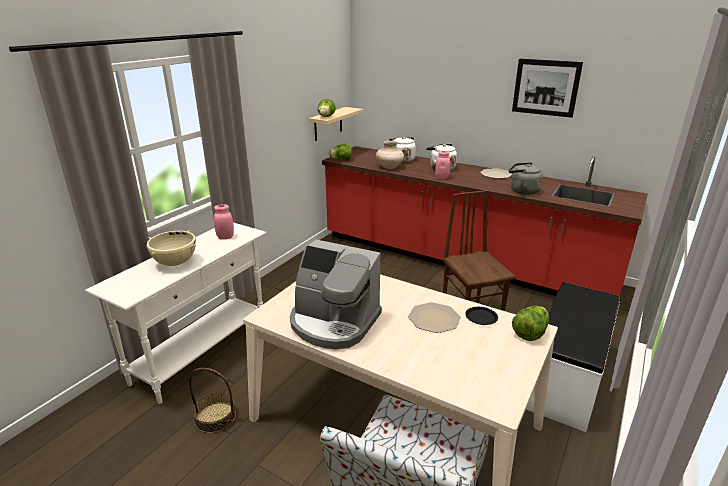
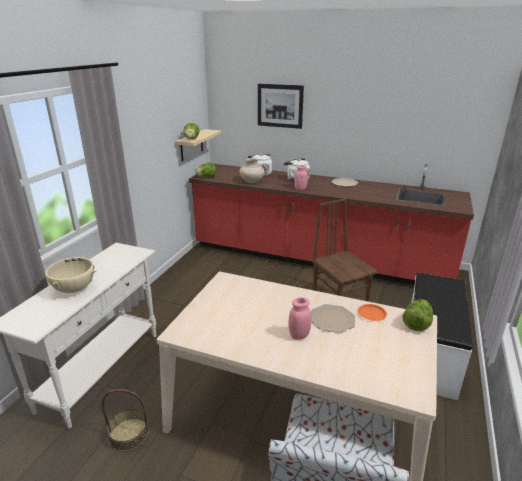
camera: 10 degrees left, 0 degrees up
(225, 237) = (117, 259): pink jar -> pink jar (299, 335)
(333, 323) = (244, 333): coffee machine -> none
(481, 318) = (371, 314): black plate -> orange plate
(522, 191) = (371, 196): grey kettle -> none
(545, 87) = (383, 107): picture -> picture (280, 106)

